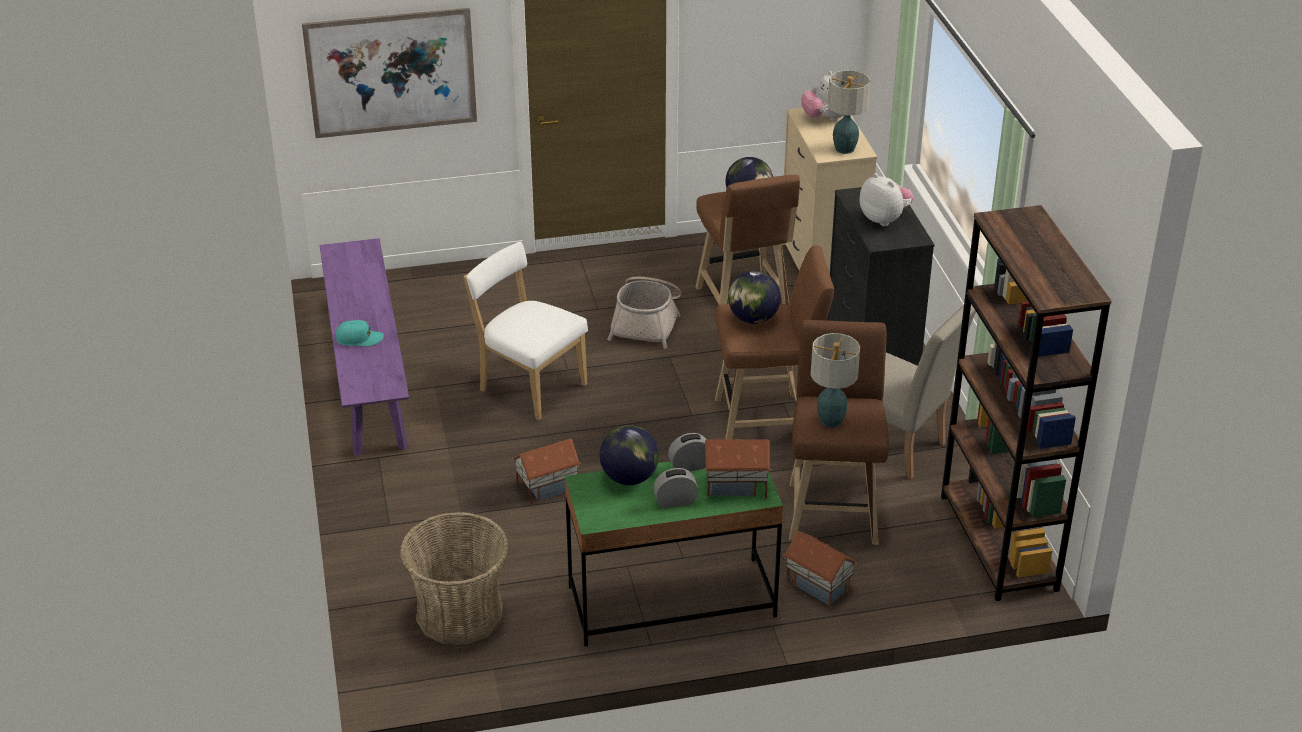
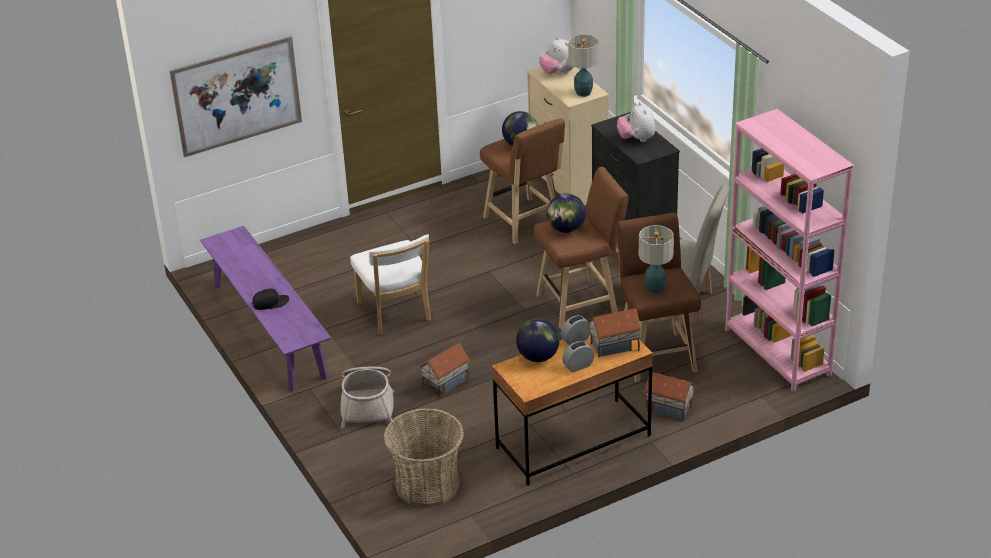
camera: 15 degrees left, 0 degrees up
(359, 339) = (270, 303): turquoise cap -> black cap
(529, 386) = (395, 314): white chair -> white chair turned 135 degrees counterclockwise
(647, 322) = (459, 249): basket -> basket (368, 403)
(671, 602) = (573, 442): green desk -> brown desk
(884, 219) = (636, 139): plush toy -> plush toy turned 135 degrees counterclockwise
(998, 543) = (777, 352): brown bookcase -> pink bookcase

